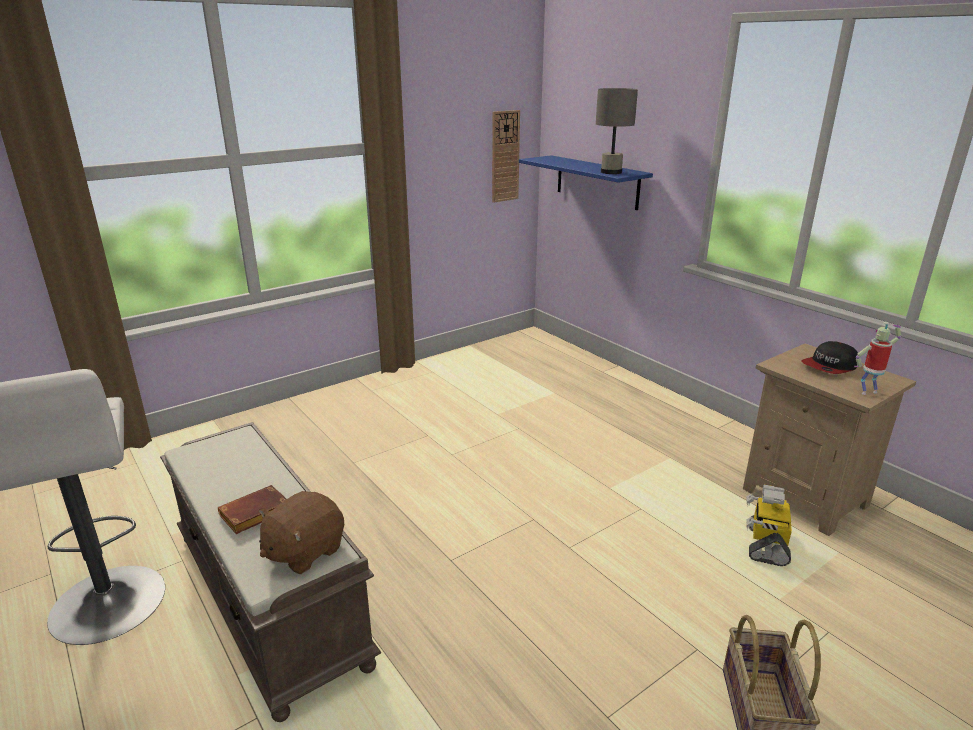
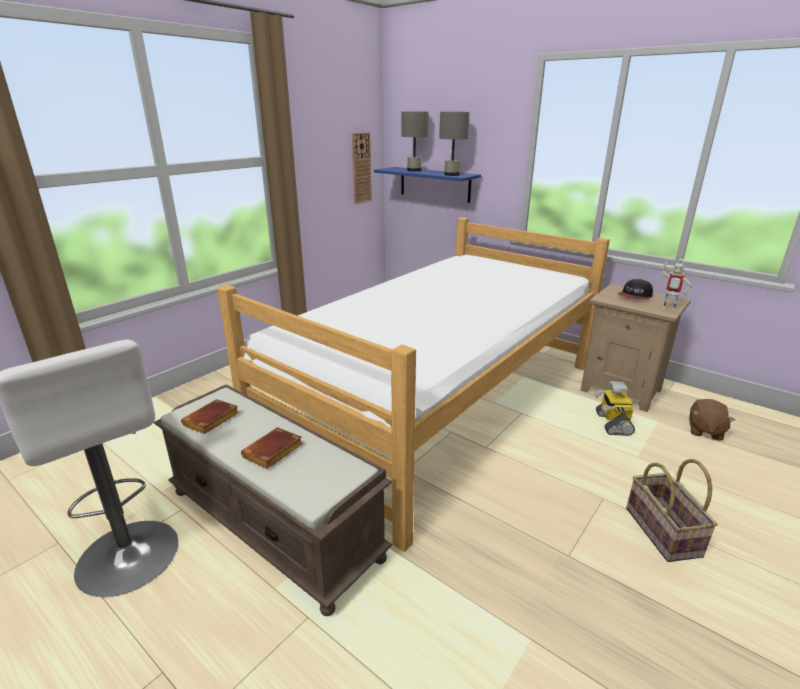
camera: 15 degrees left, 0 degrees up
(212, 465) = (211, 421): none -> brown book
(304, 551) = (331, 472): brown plush toy -> brown plush toy (704, 431)
(537, 477) = (439, 402): none -> bed
(569, 162) = (414, 170): none -> grey table lamp
(868, 391) = (668, 308): toy robot -> toy robot turned 120 degrees counterclockwise

